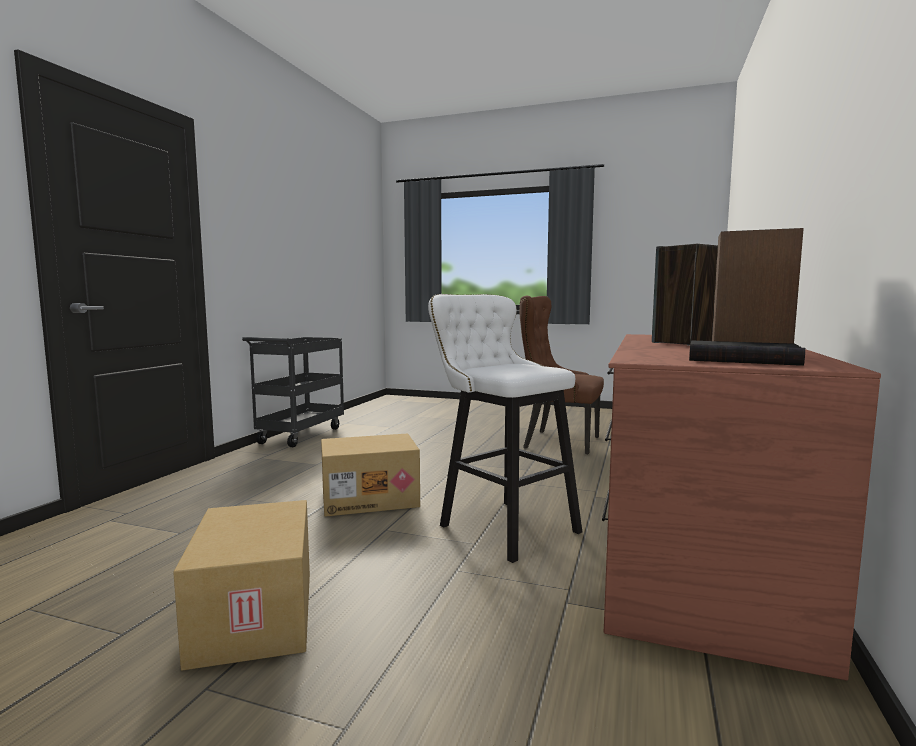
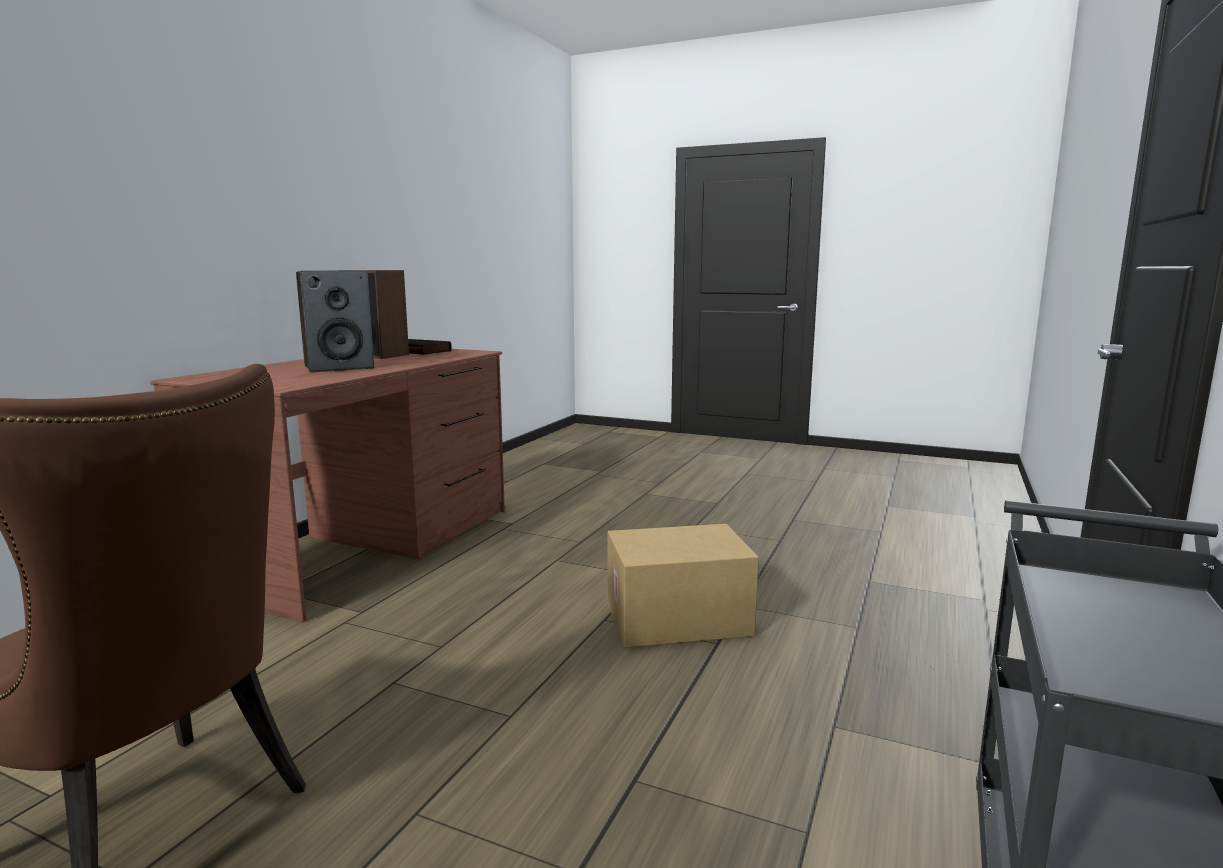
camera: 175 degrees left, 5 degrees up
(257, 616) = (717, 523): cardboard box -> none
(498, 523) = (521, 578): white stool -> none

